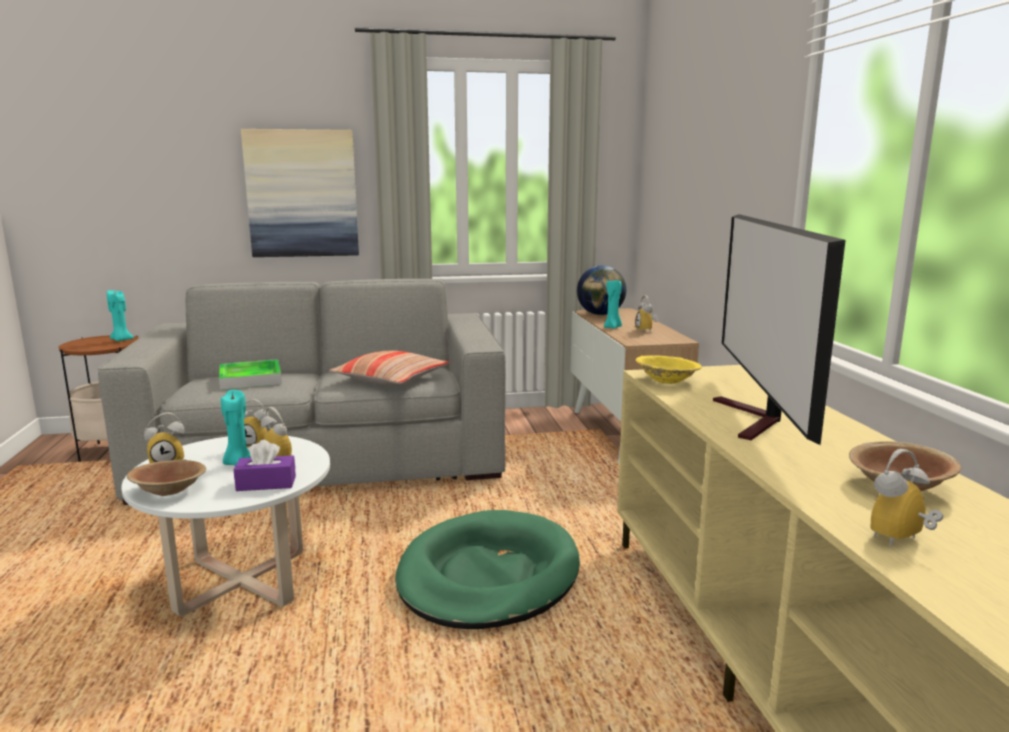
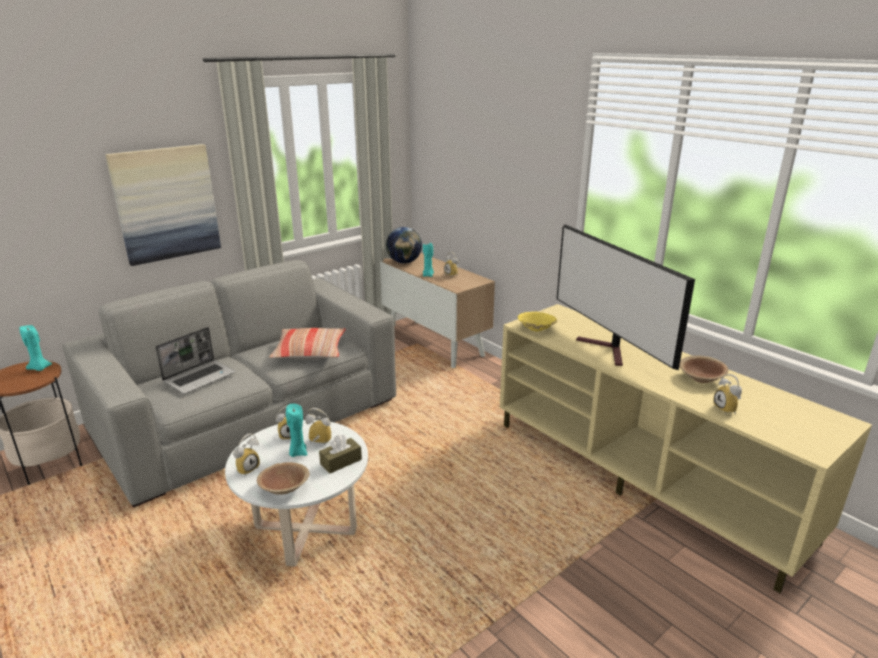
camera: 30 degrees left, 10 degrees up
(250, 379) = (200, 377): tray -> laptop
(266, 483) = (341, 462): purple tissue box -> brown tissue box
(488, 575) = (450, 470): green dog bed -> none
(901, 541) = (728, 409): alarm clock -> alarm clock turned 45 degrees counterclockwise

